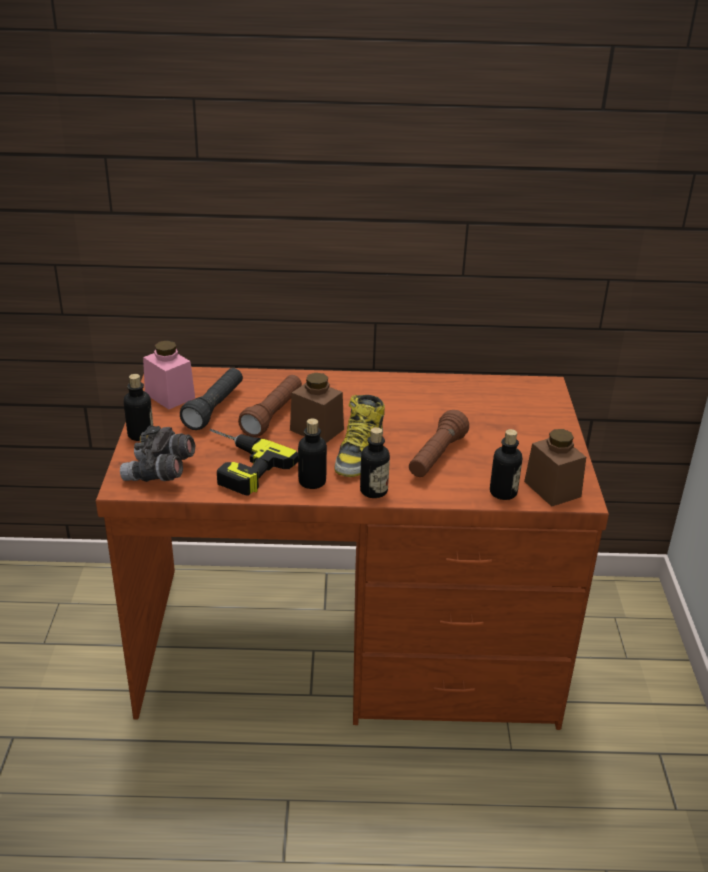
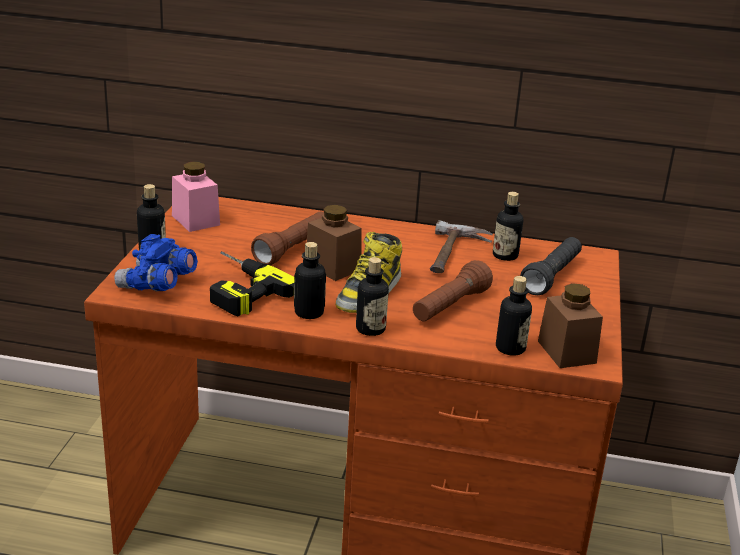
camera: 10 degrees right, 5 degrees down
(159, 473) = (157, 285): grey binoculars -> blue binoculars
(214, 408) = (236, 236): black flashlight -> black flashlight (551, 276)
(423, 401) = (456, 255): none -> hammer
(467, 396) = (505, 255): none -> bottle

